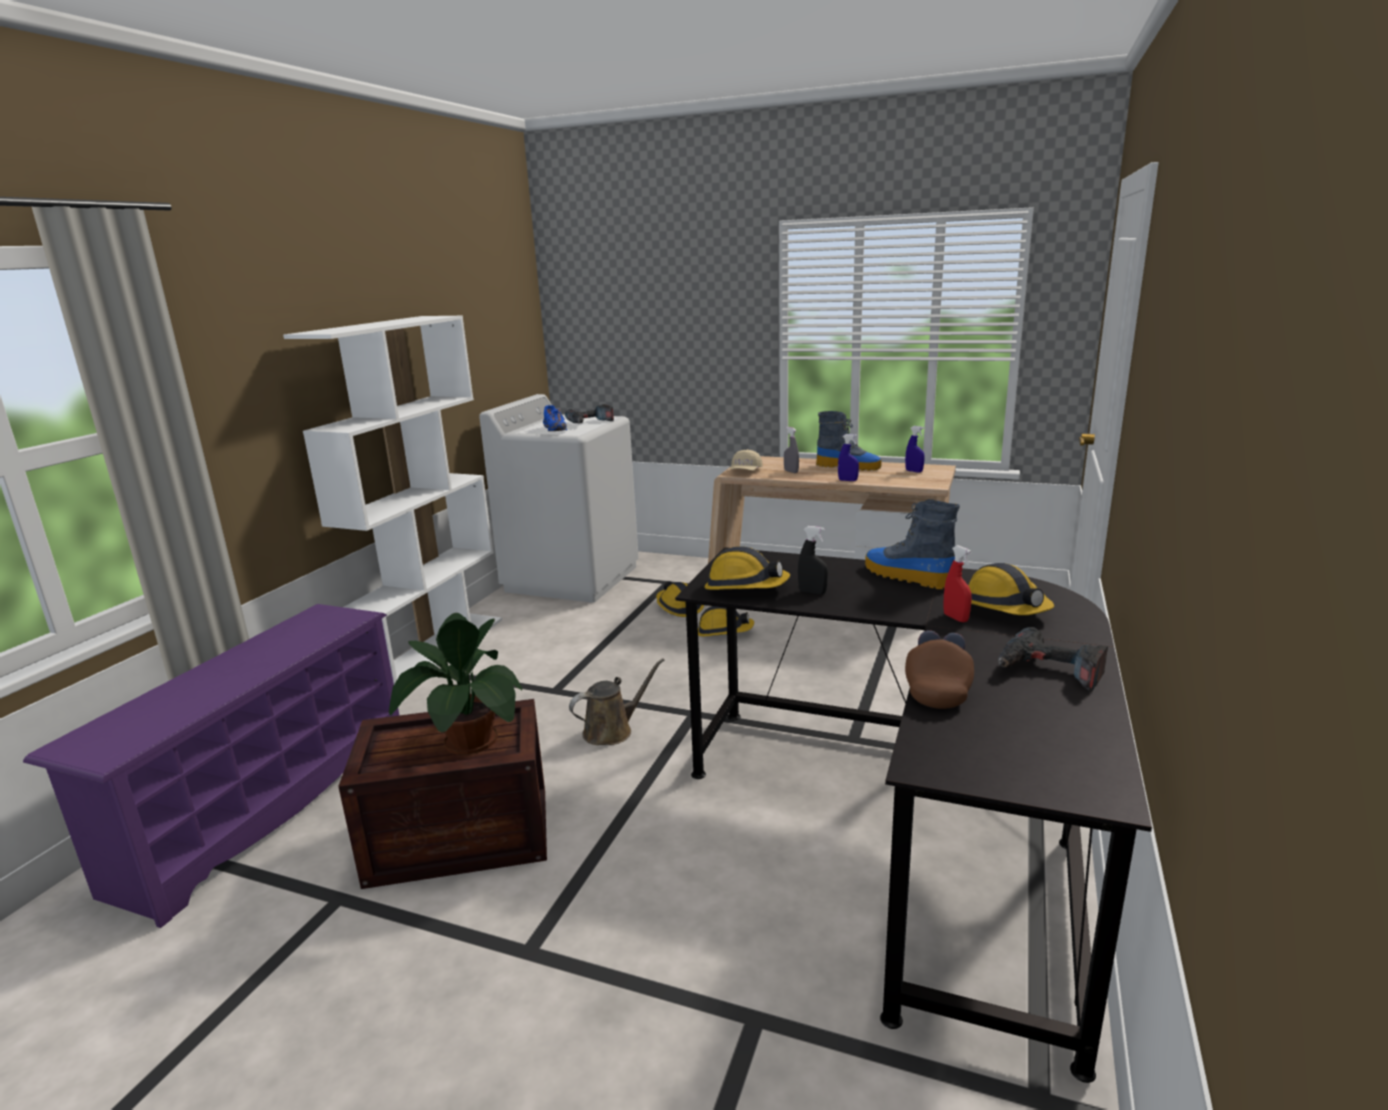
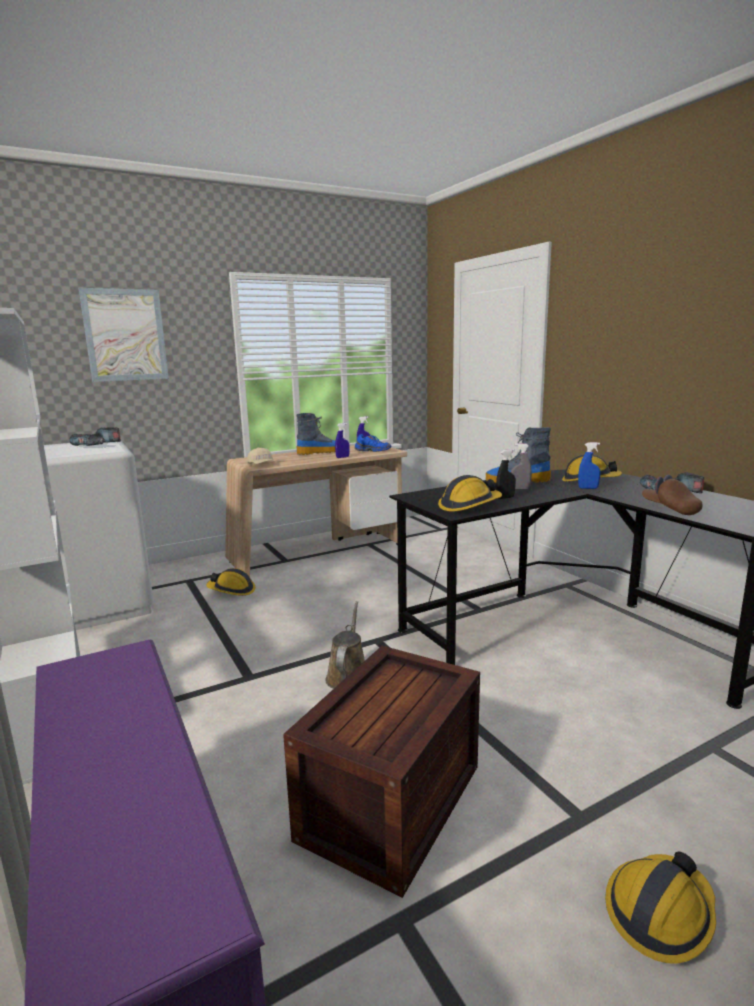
camera: 50 degrees left, 5 degrees down
(469, 742) = (405, 693): potted plant -> none
(555, 430) = (81, 452): blue shoe -> blue shoe (373, 451)
(661, 302) = (125, 335): none -> picture
(724, 631) = (296, 592): hard hat -> hard hat (660, 912)
(791, 471) = (293, 460): grey spray bottle -> grey spray bottle (520, 489)
(955, 618) = (588, 488): red spray bottle -> blue spray bottle

